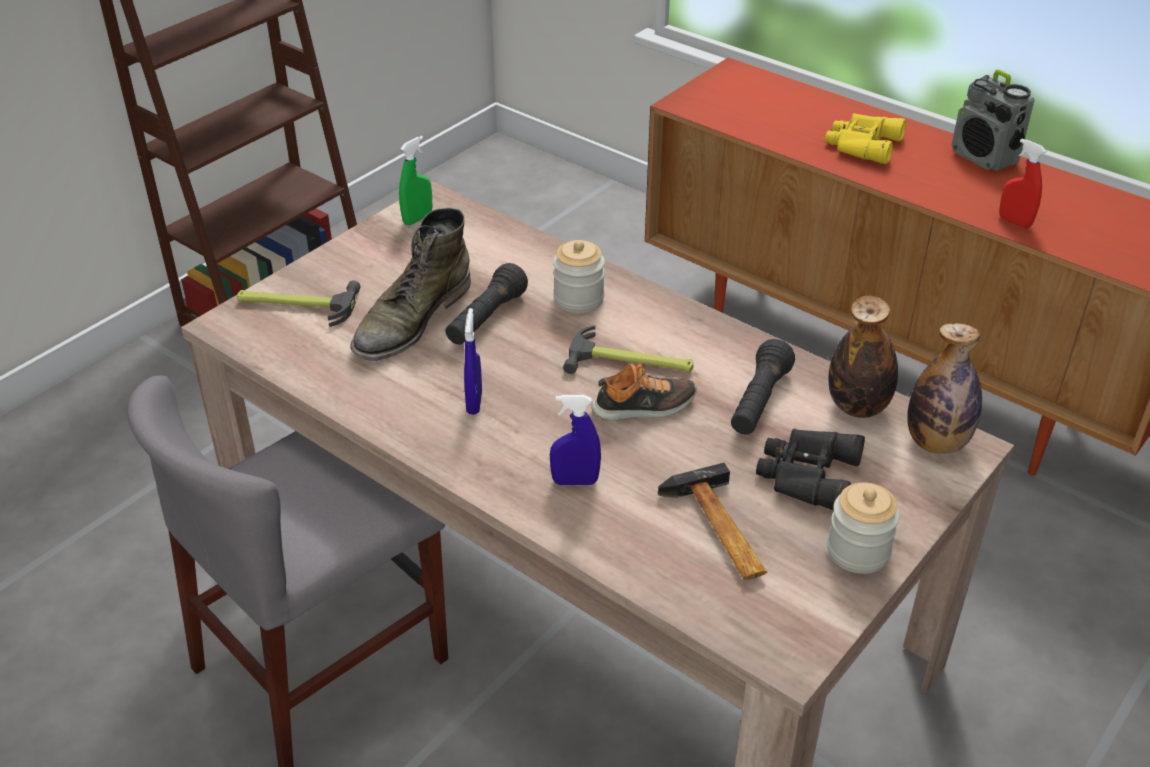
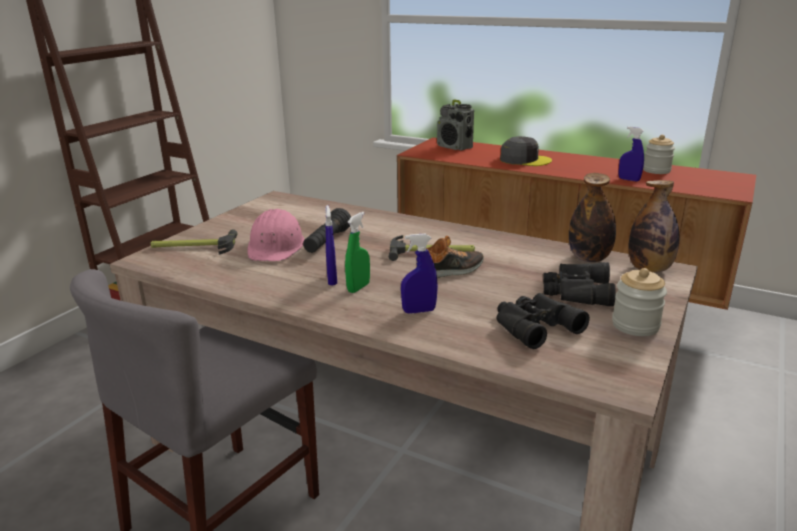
camera: 10 degrees left, 15 degrees down
(411, 319) = (276, 246): green boot -> pink hard hat
(417, 219) = (268, 205): green spray bottle -> green spray bottle (358, 287)
(578, 299) = (385, 229): jar -> jar (656, 170)
(718, 531) = (533, 325): hammer -> black binoculars
(759, 402) = (525, 262): black flashlight -> none
(861, 145) = (524, 160): yellow binoculars -> grey cap
(984, 157) = (595, 159): radio -> radio (455, 147)
(1014, 222) = (629, 180): red spray bottle -> blue spray bottle

